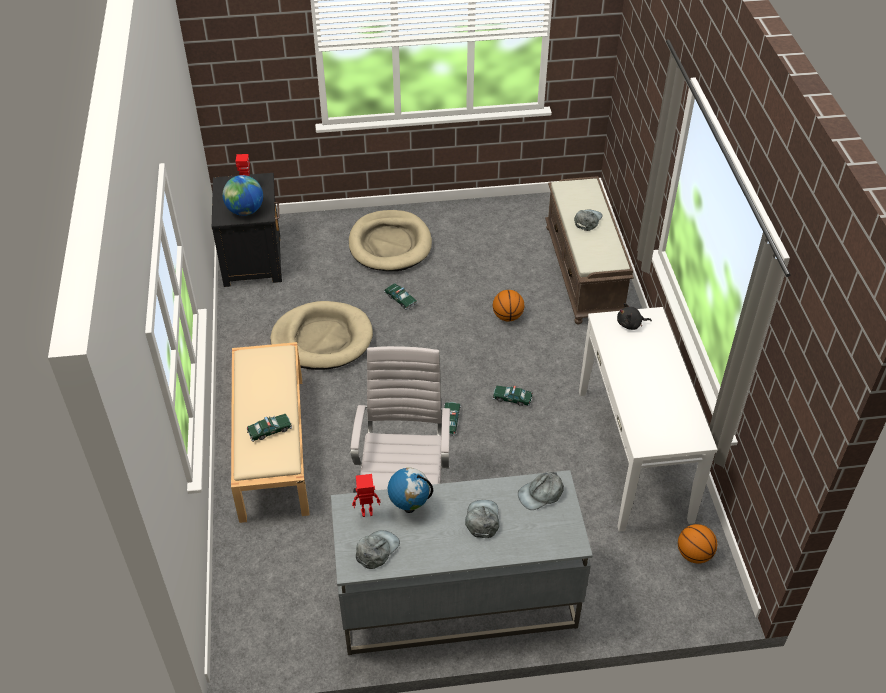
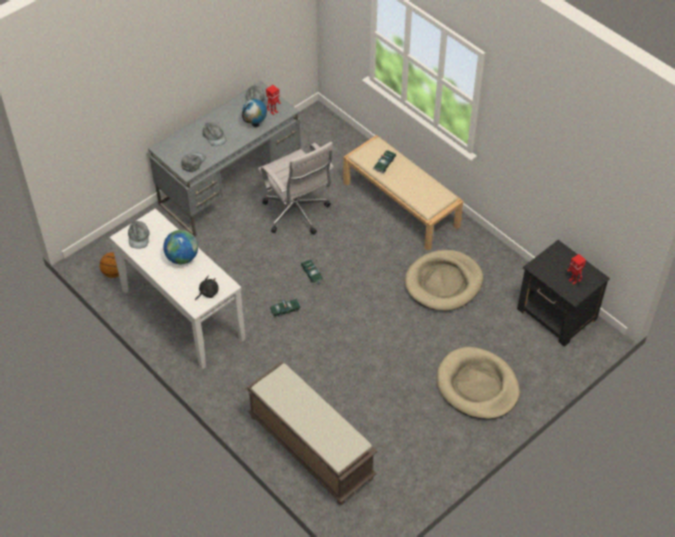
camera: 145 degrees right, 5 degrees up
(245, 211) = (551, 262): globe -> globe (182, 258)
(400, 299) = (423, 342): toy car -> none
(507, 316) = (336, 371): basketball -> none
(587, 220) = (312, 417): grey cap -> grey cap (138, 237)

